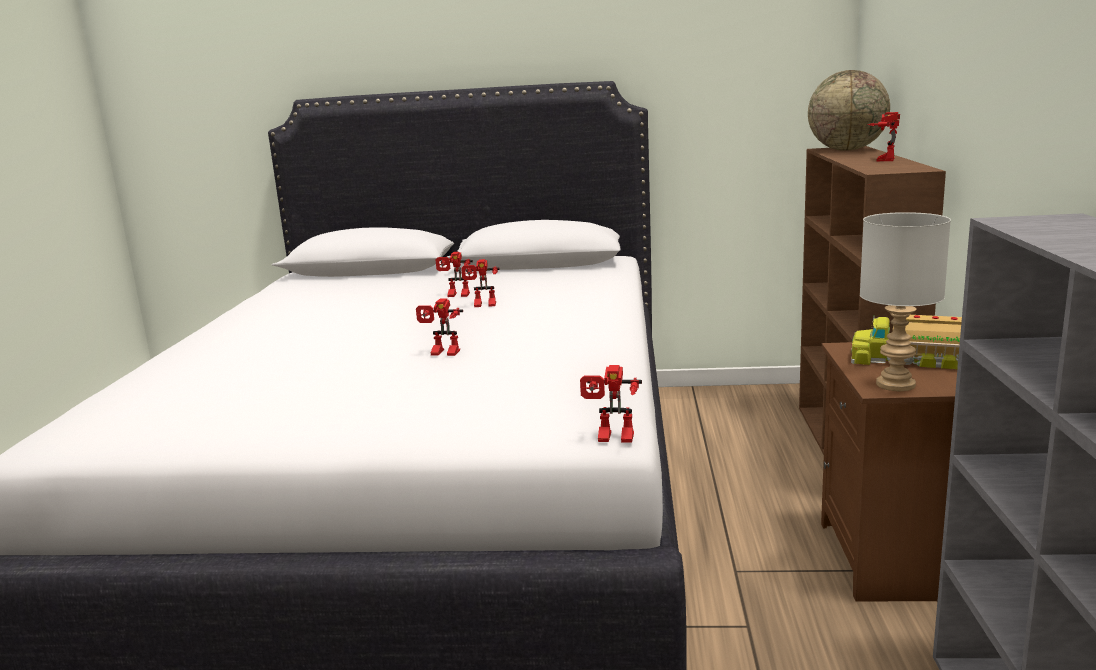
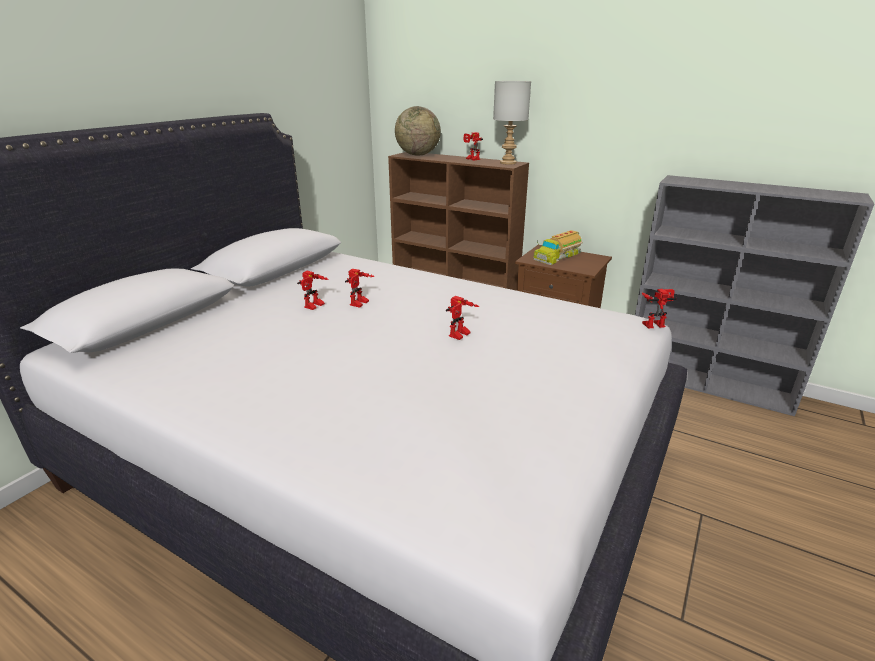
camera: 65 degrees left, 10 degrees up
(612, 439) = (653, 323): toy robot -> toy robot turned 135 degrees counterclockwise
(893, 385) = (585, 267): grey table lamp -> grey table lamp (507, 163)

